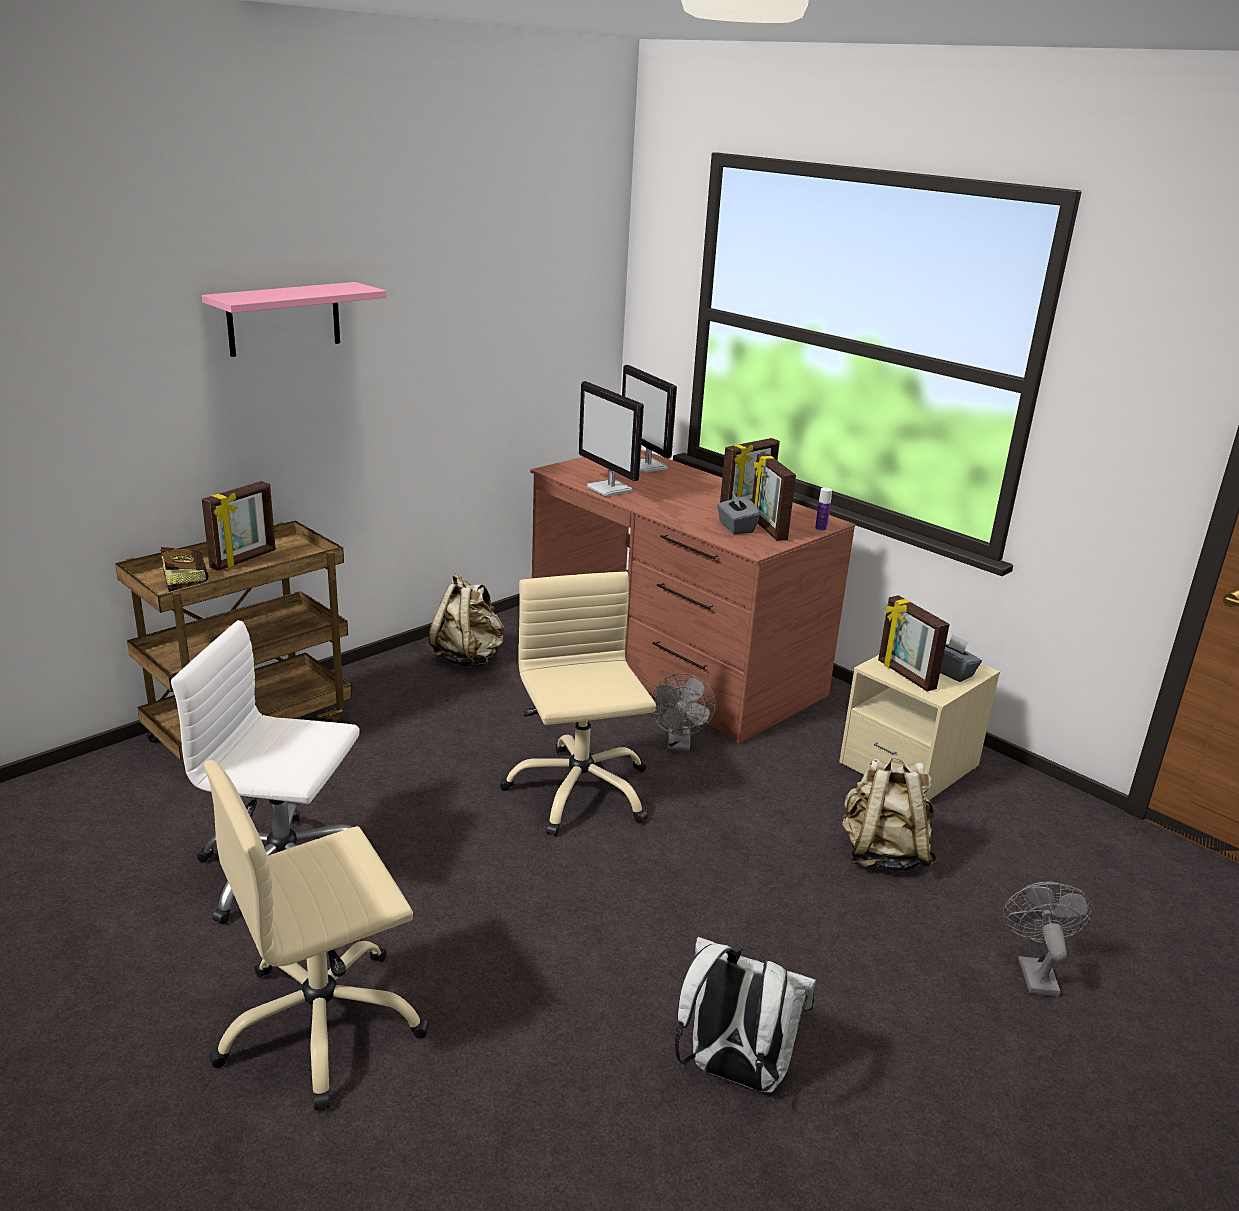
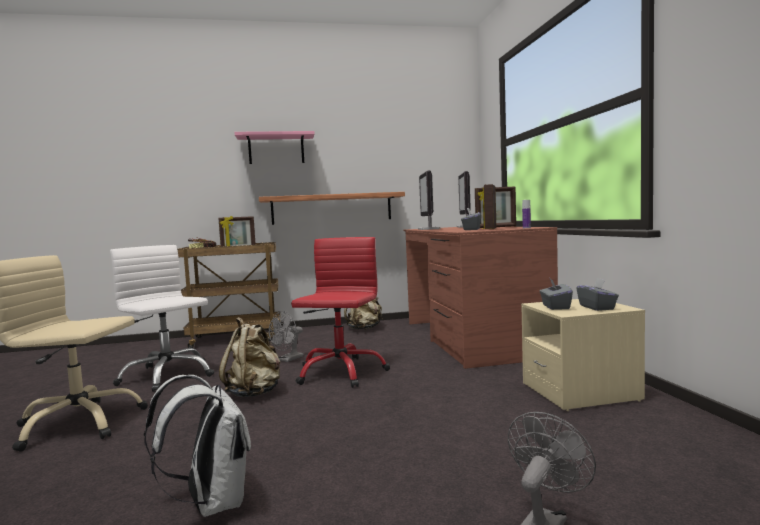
camera: 35 degrees right, 20 degrees down
(389, 432) = (332, 208): none -> shelf
(578, 791) = (340, 372): beige office chair -> red office chair
(679, 744) = (426, 364): grey fan -> grey fan (288, 359)
(882, 854) = (495, 427): beige backpack -> beige backpack (254, 393)
(905, 675) = (555, 307): picture frame -> grey tissue box

